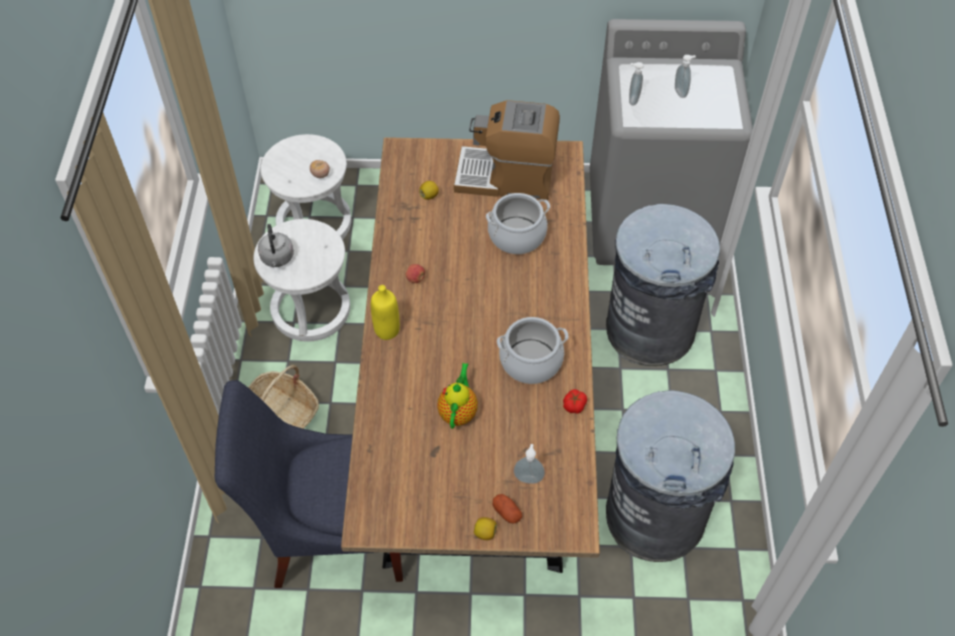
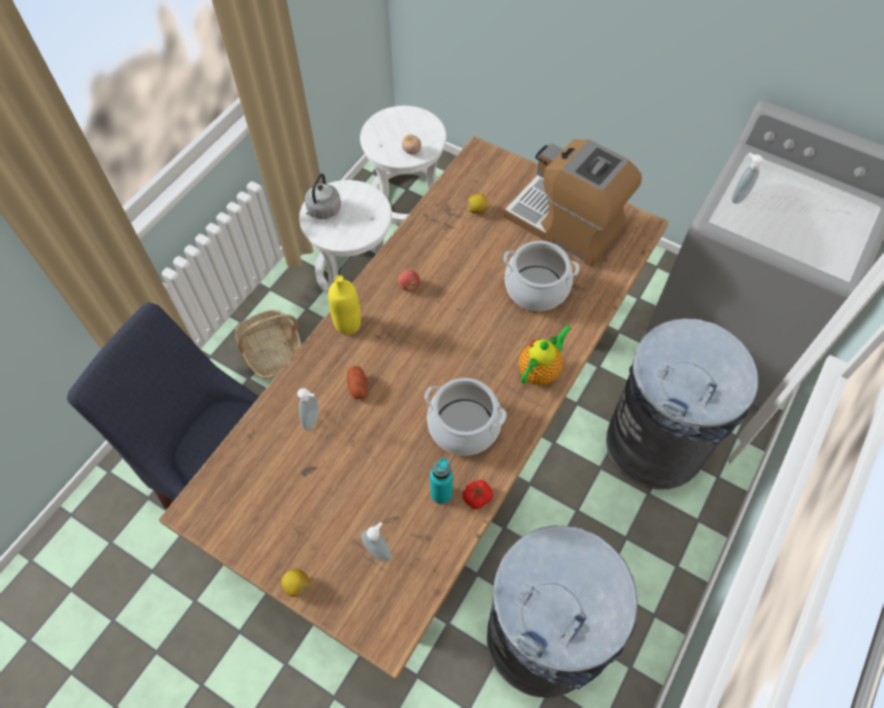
camera: 30 degrees right, 5 degrees up
(458, 411) = (358, 441): teapot -> teapot (540, 370)
(507, 512) = (332, 576): potato -> potato (358, 387)
(546, 416) = (441, 493): none -> turquoise bottle
(681, 92) = (800, 211): soap dispenser -> soap dispenser (313, 420)

